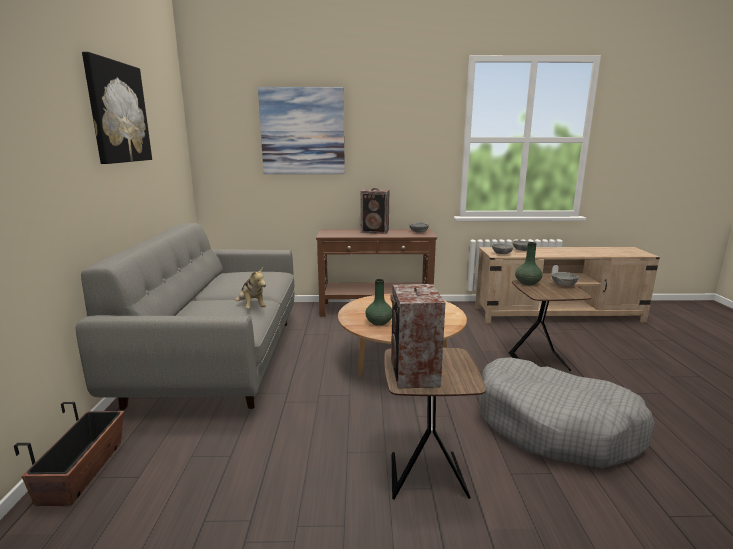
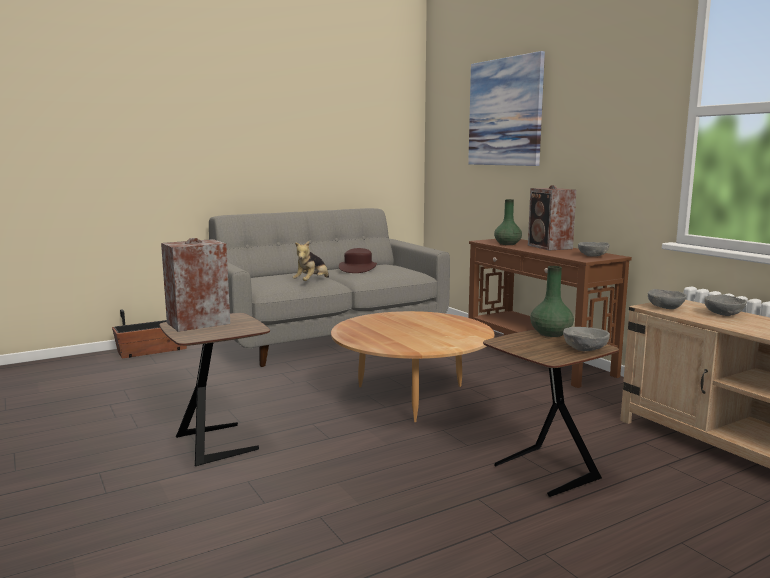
camera: 60 degrees right, 5 degrees down
(118, 112) = (296, 101): picture -> none
(234, 283) = (358, 268): none -> brown hat
(378, 322) = (371, 326): green vase -> green vase (507, 244)
(555, 426) = (368, 497): grey dog bed -> none

